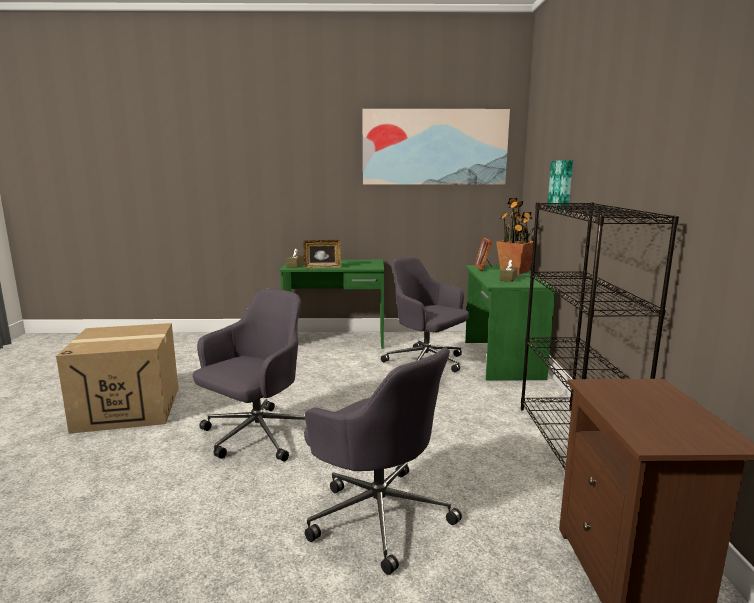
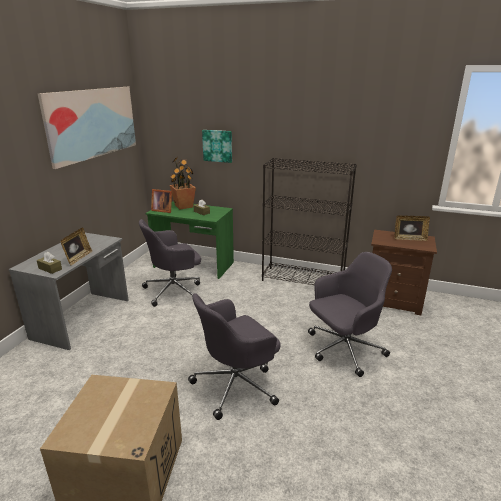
camera: 70 degrees left, 10 degrees up
(256, 436) = (236, 385): grey office chair -> grey office chair turned 90 degrees counterclockwise
(335, 341) = (83, 318): green desk -> grey desk
(673, 417) = (409, 239): none -> picture frame

